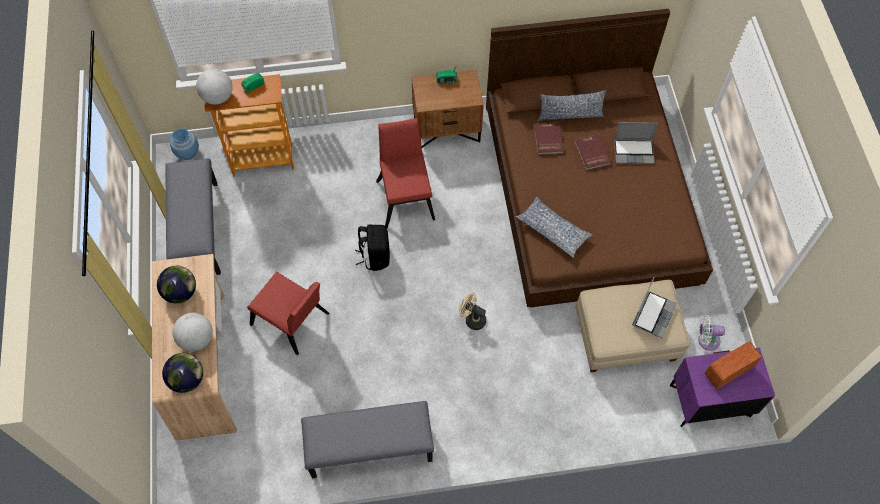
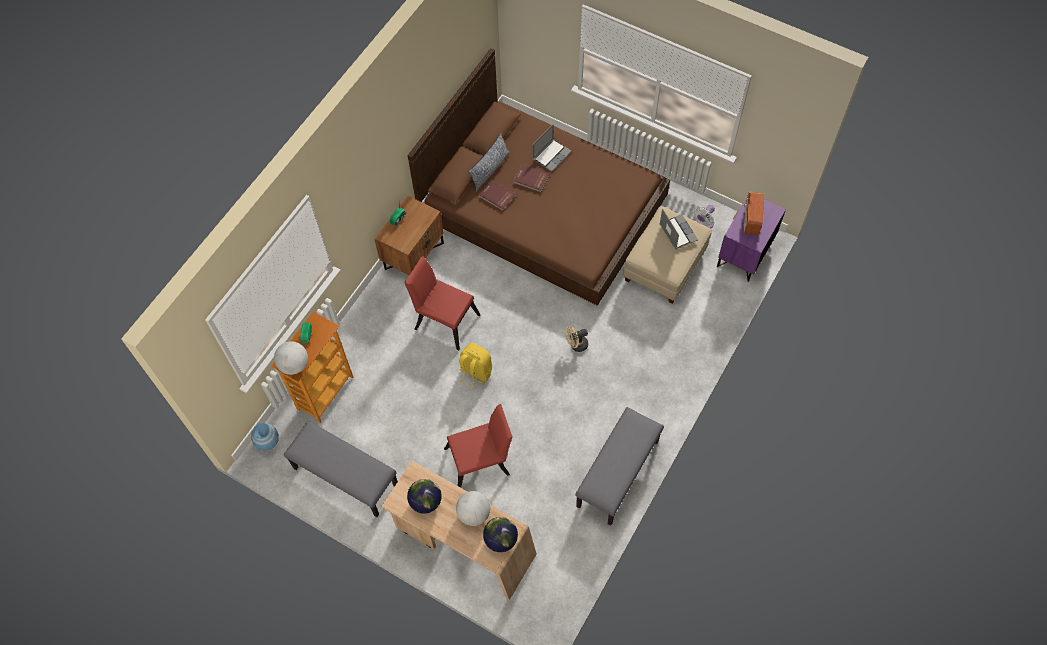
camera: 50 degrees left, 0 degrees up
(375, 256) = (475, 372): black backpack -> yellow backpack
(553, 230) = (568, 243): pillow -> none

